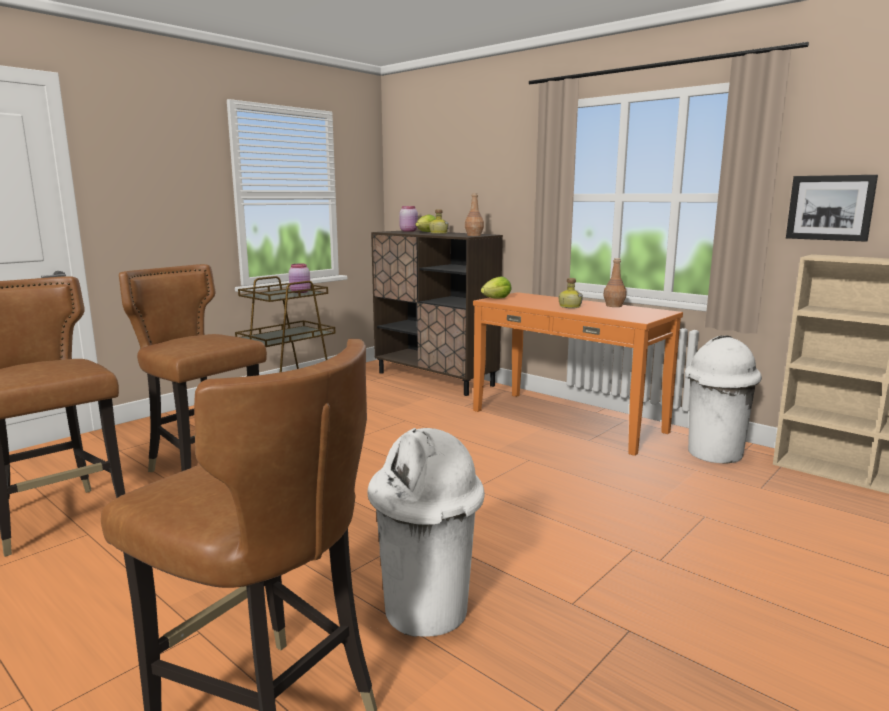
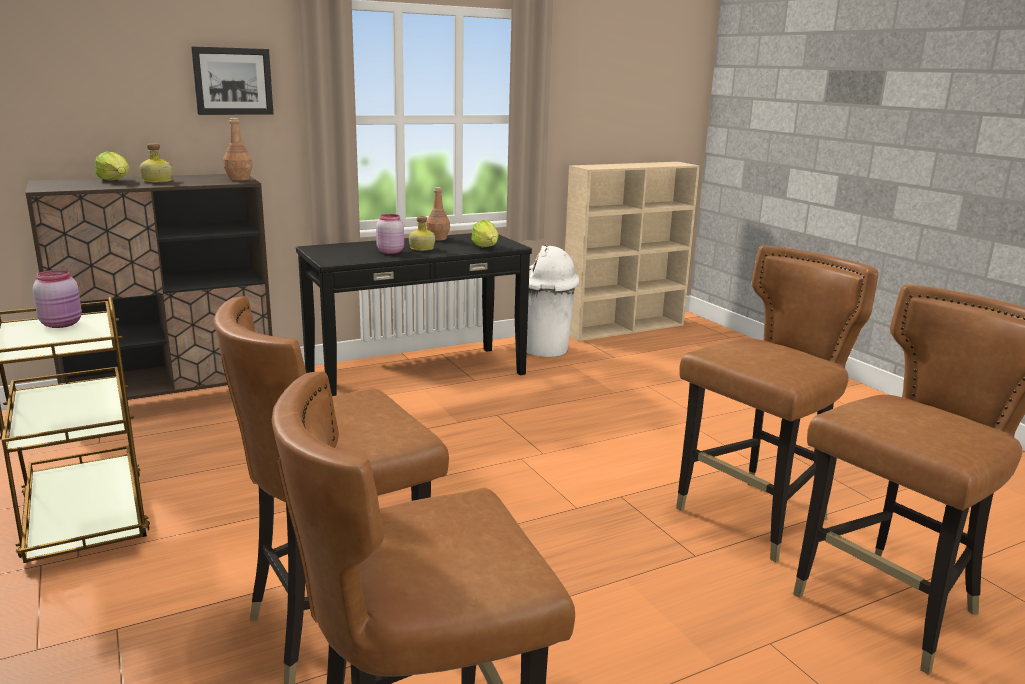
camera: 70 degrees left, 5 degrees up
(409, 231) = (65, 182): pink jar -> pink jar (390, 251)
(427, 612) = (754, 518): white trash can -> brown chair
(496, 299) = (330, 258): lettuce -> lettuce (486, 247)
(567, 421) = (416, 375): orange console table -> black console table
(830, 207) = (575, 126): picture -> picture (233, 81)

